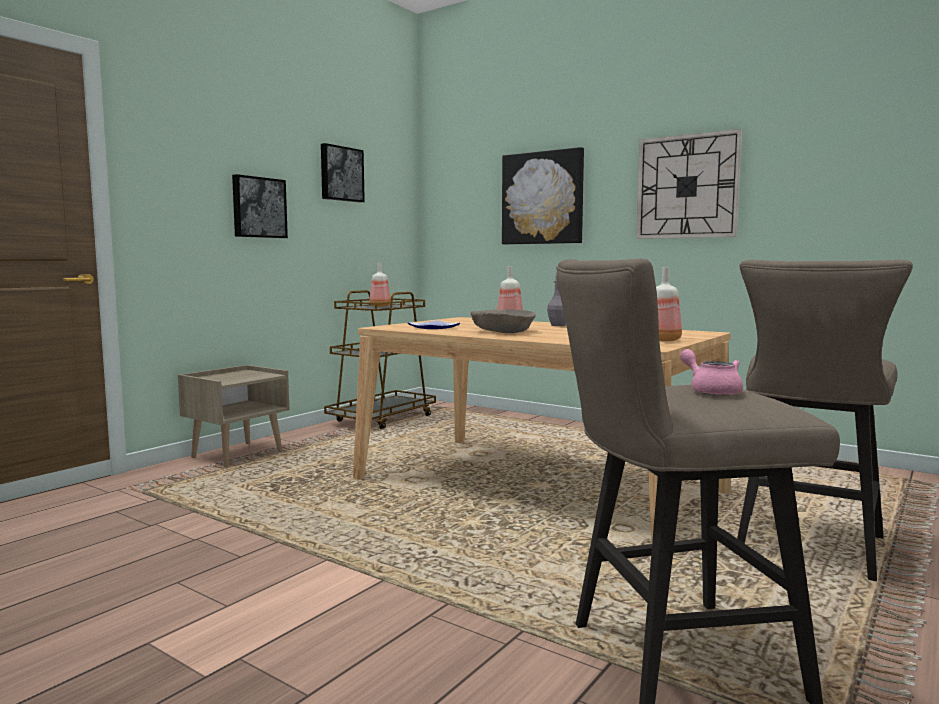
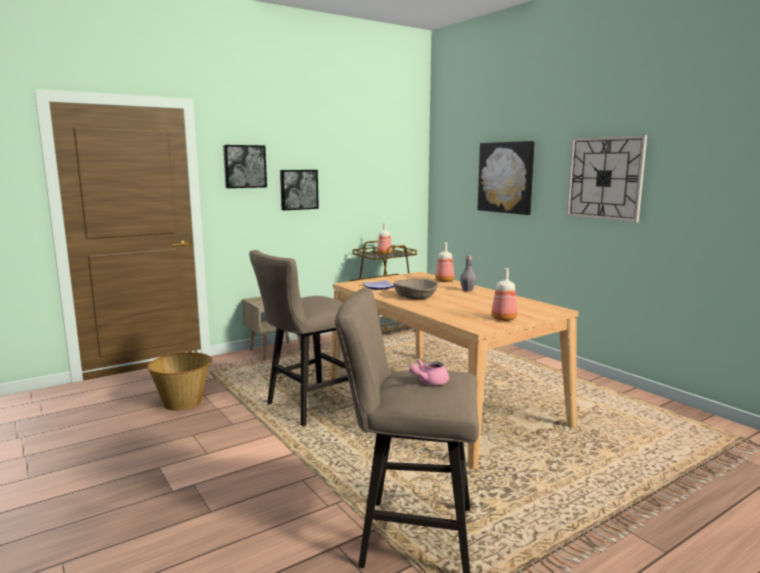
camera: 20 degrees right, 5 degrees up
(124, 539) = (183, 402): none -> basket
(341, 174) = (362, 159): picture -> picture (244, 166)
(711, 391) = (429, 382): pink teapot -> pink teapot turned 120 degrees counterclockwise
(805, 549) = (582, 482): beige stool -> beige stool (307, 407)

